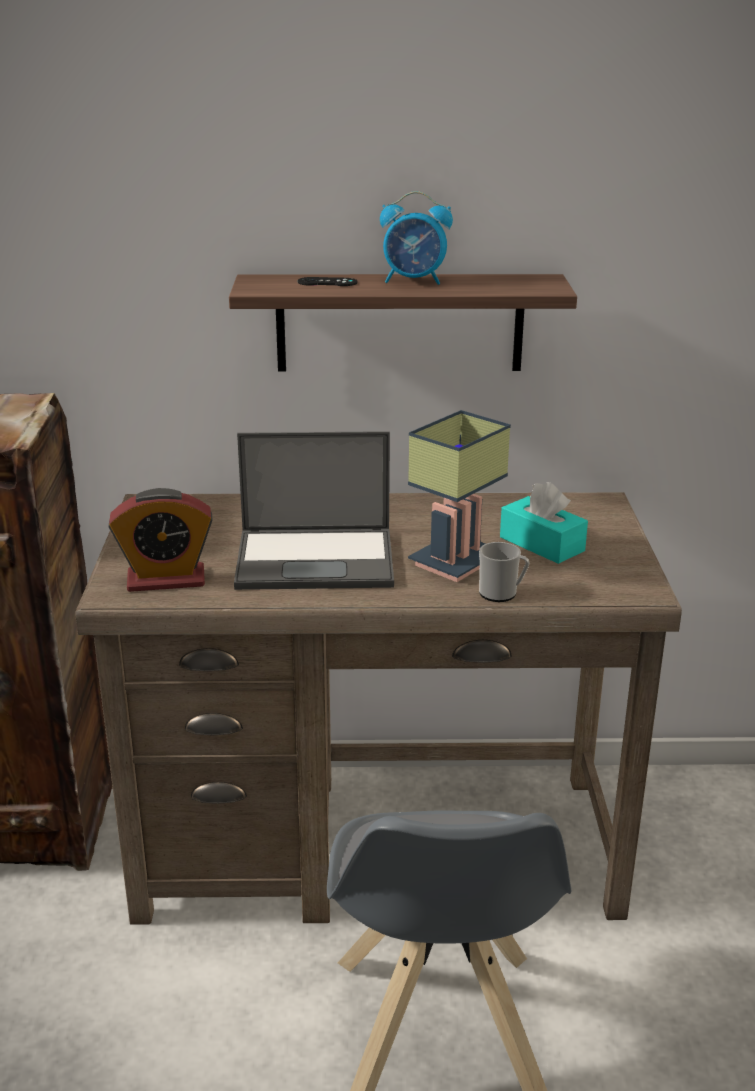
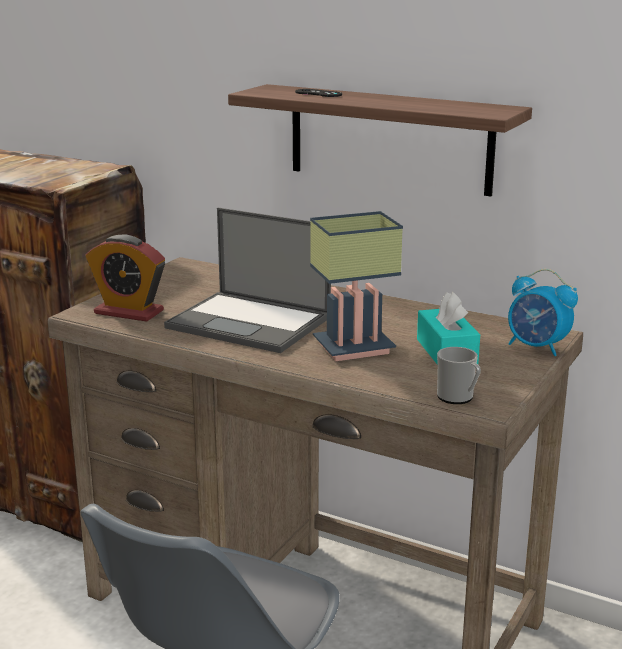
camera: 30 degrees right, 5 degrees down
(414, 281) = (388, 99): alarm clock -> alarm clock (537, 347)
(502, 594) = (360, 377): mug -> mug (458, 398)

